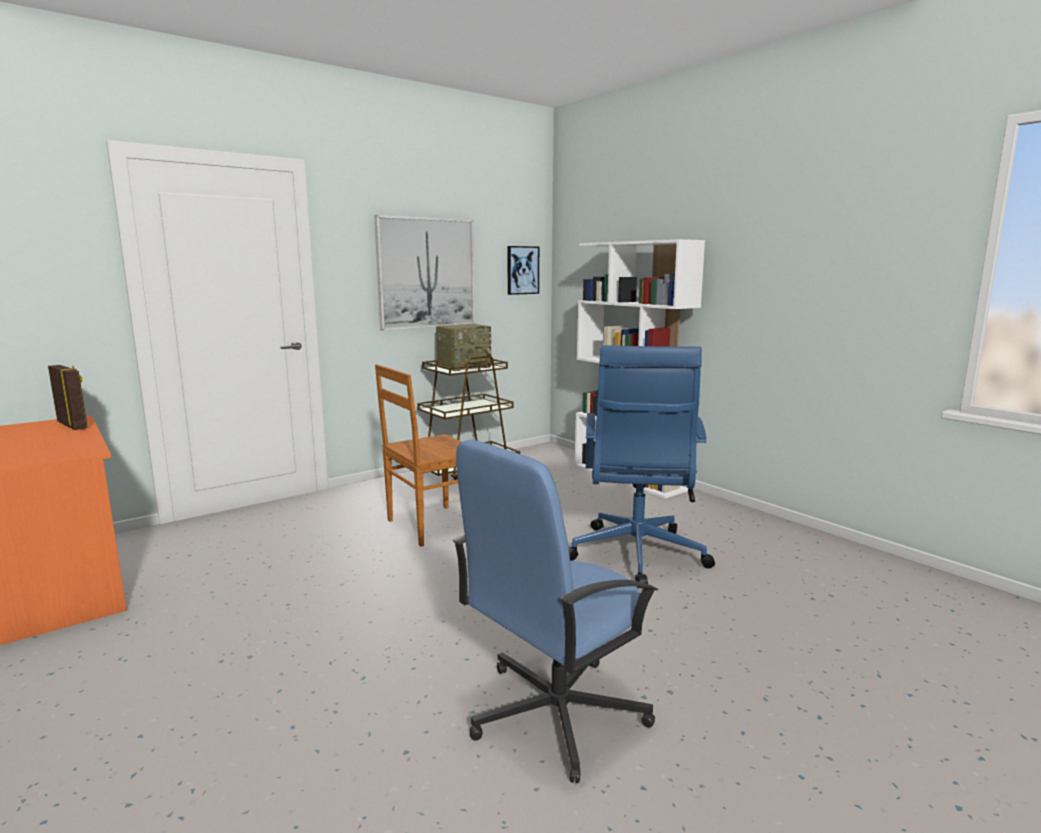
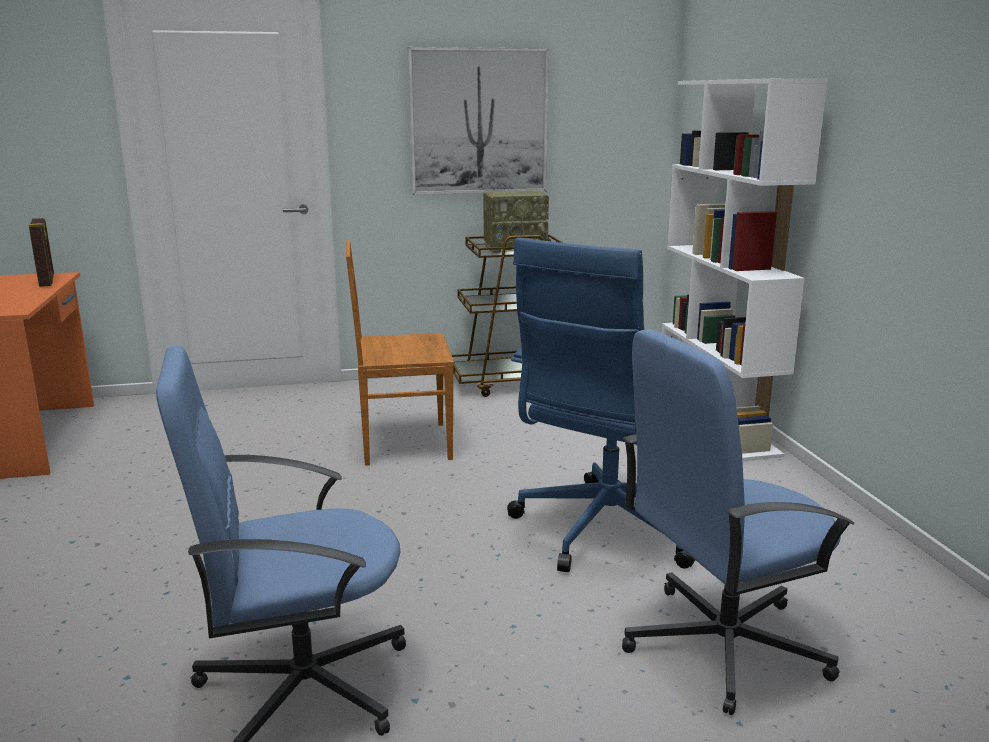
camera: 25 degrees right, 5 degrees up
(522, 270) = (627, 117): picture -> none
(779, 608) = (721, 645): none -> blue office chair

